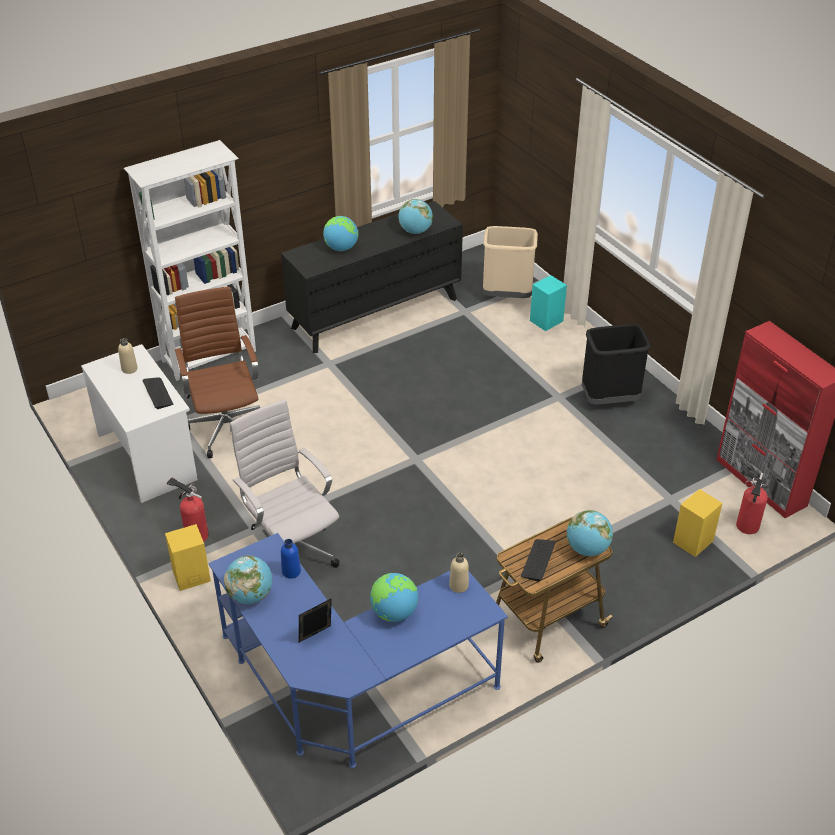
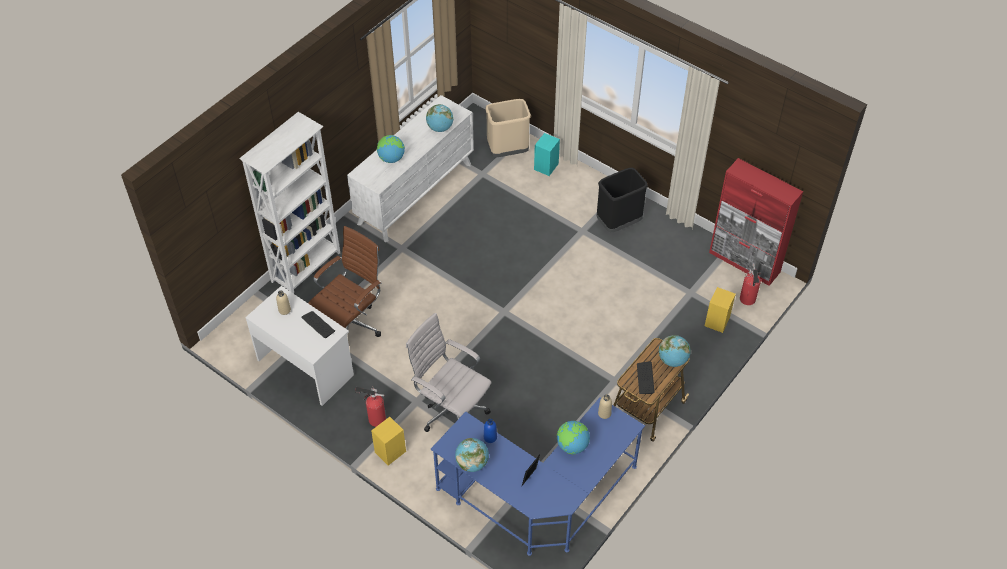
camera: 20 degrees left, 10 degrees up
(226, 427) = (352, 325): brown office chair -> brown office chair turned 75 degrees clockwise
(375, 312) = (415, 193): black dresser -> white dresser

